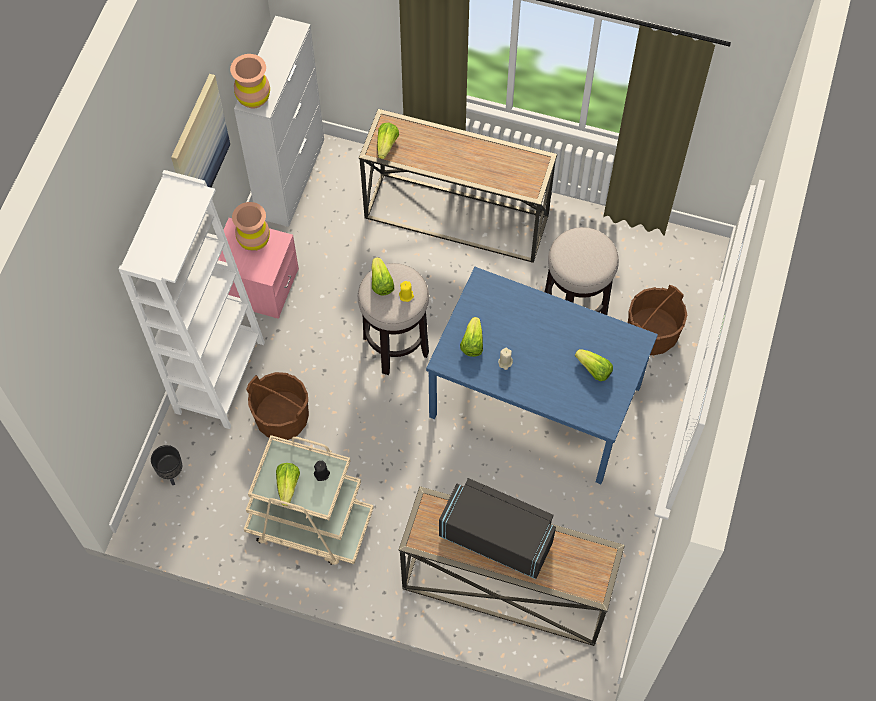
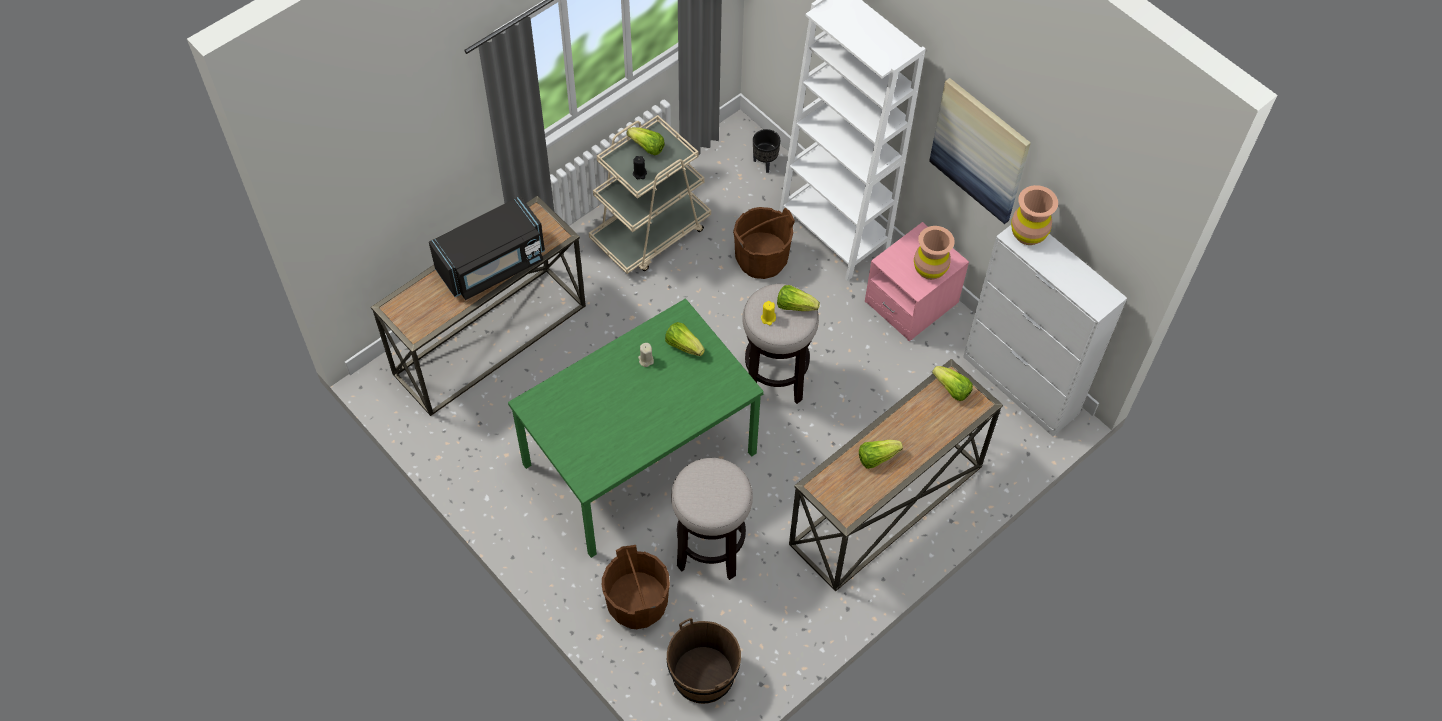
camera: 120 degrees right, 5 degrees down
(533, 402) = (640, 457): blue dining table -> green dining table
(594, 370) = (586, 426): lettuce -> lettuce (877, 457)
(671, 263) = (703, 675): none -> brown bucket

